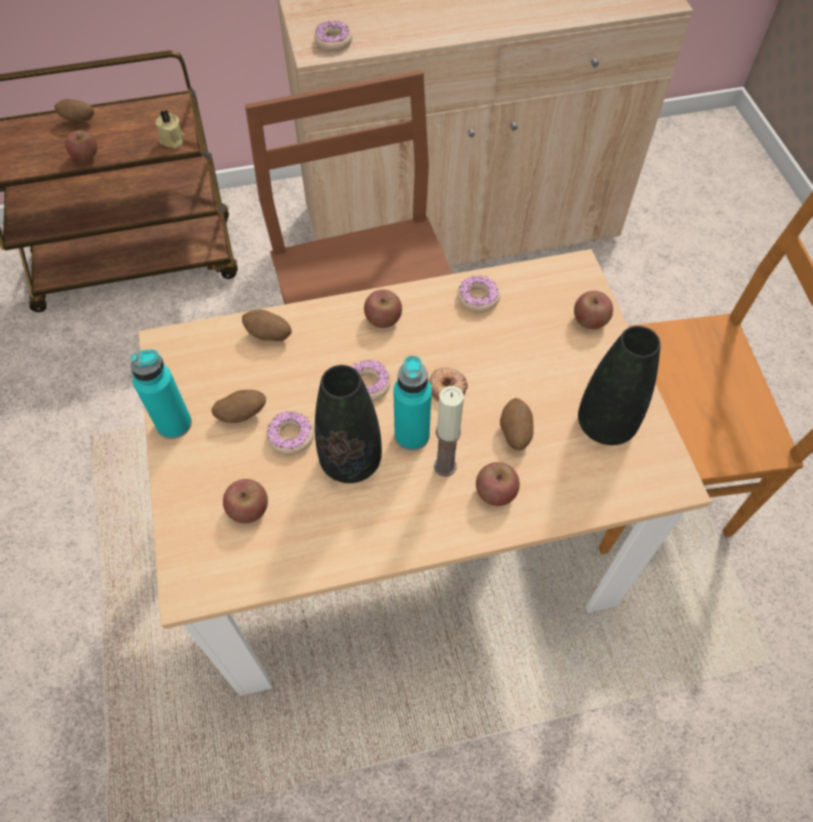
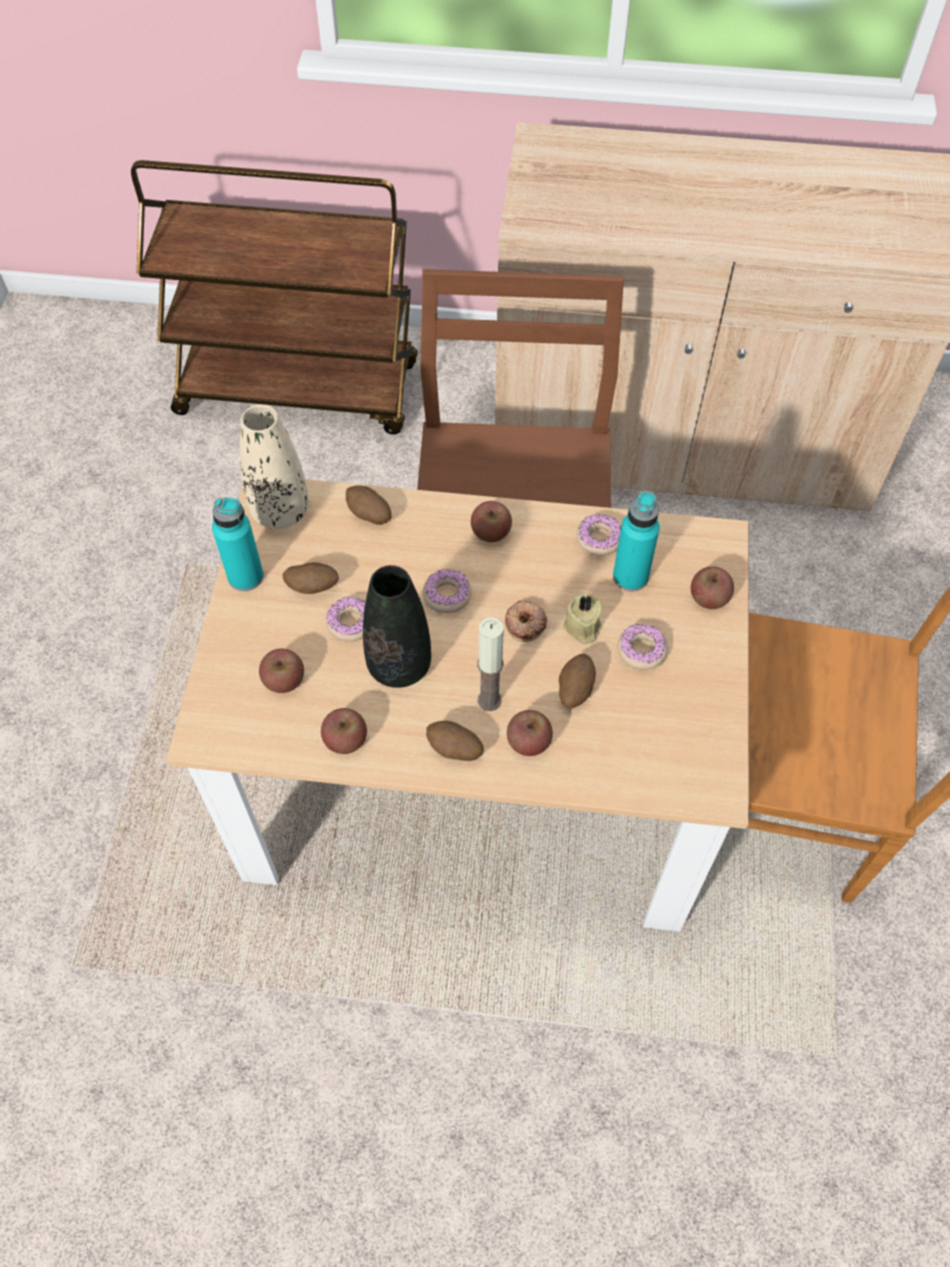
camera: 20 degrees right, 0 degrees up
(78, 120) = (273, 224): potato -> potato (454, 750)
(85, 155) = (267, 266): apple -> apple (345, 739)
(172, 140) = (362, 272): beige candle -> beige candle (582, 628)
(184, 355) = (280, 511): none -> beige vase
(333, 41) = (549, 217): donut -> donut (641, 650)
(412, 435) = (469, 659): turquoise bottle -> turquoise bottle (630, 576)
(605, 424) = (673, 711): black vase -> none

